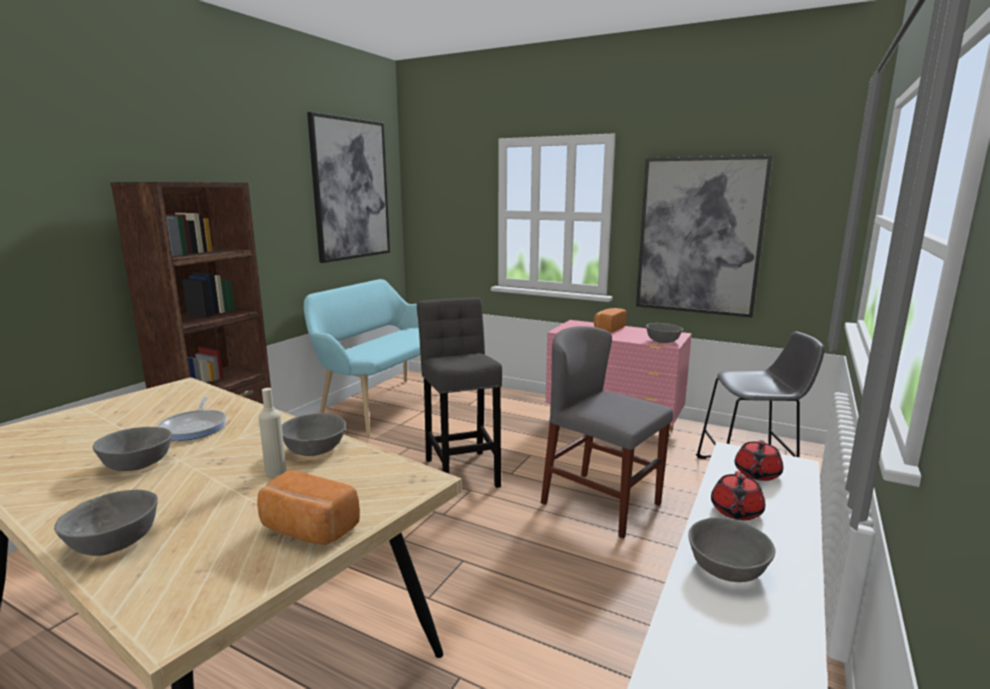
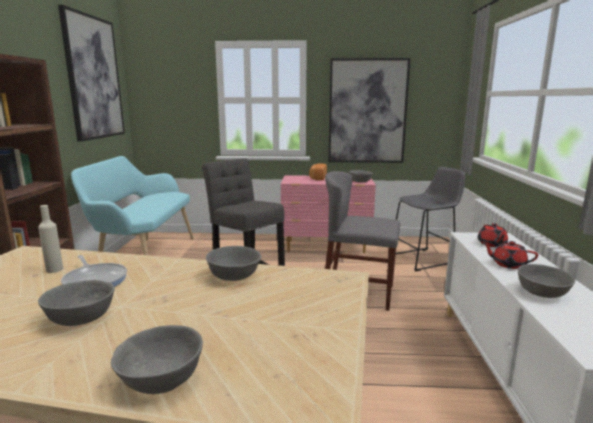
camera: 25 degrees left, 0 degrees up
(275, 471) = (226, 295): beige bottle -> beige bottle (54, 269)
(307, 530) = (317, 326): bread -> none
(736, 511) = (508, 264): red teapot -> red teapot turned 120 degrees clockwise

